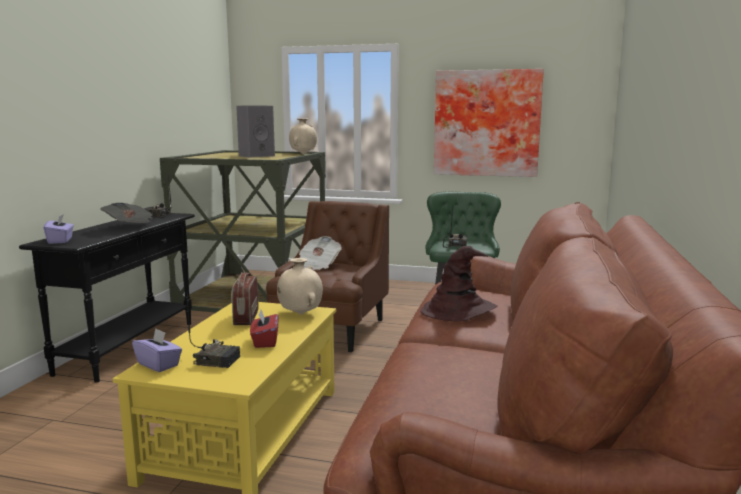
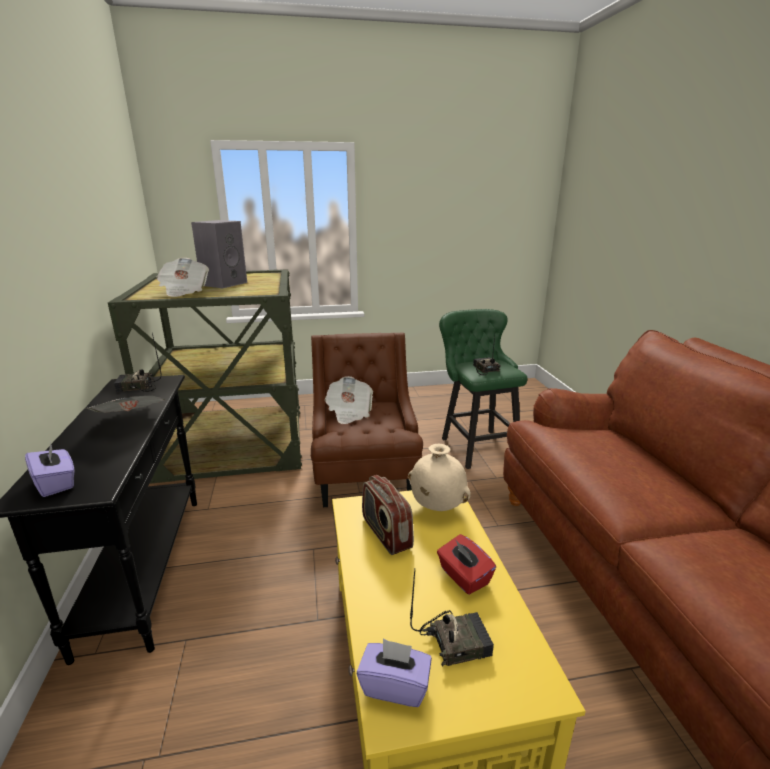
camera: 25 degrees left, 10 degrees up
(218, 156) = (184, 291): none -> newspaper
(303, 154) = (269, 274): beige vase -> none
(458, 310) = (619, 473): brown hat -> none
(486, 123) = (446, 230): picture -> none

